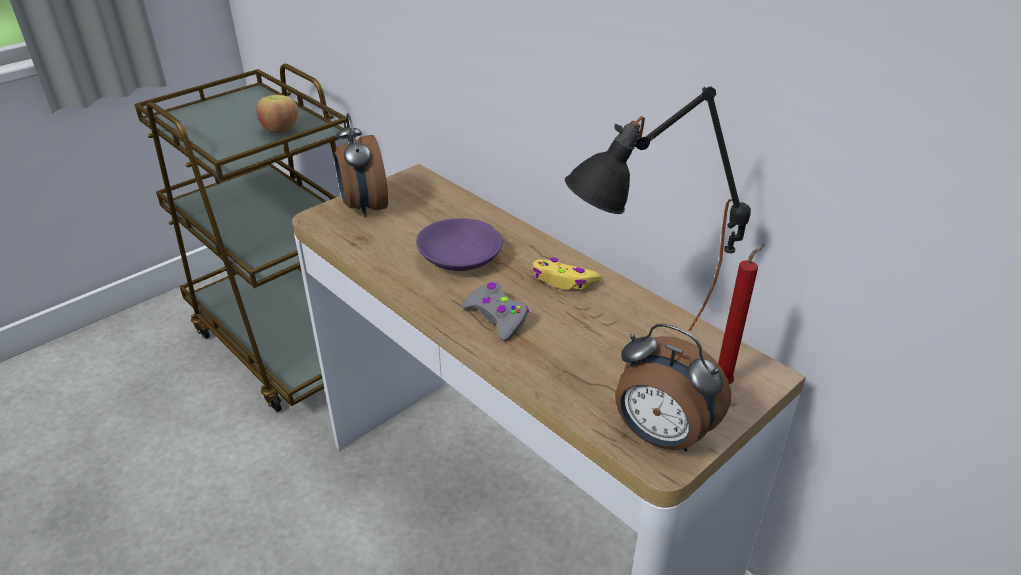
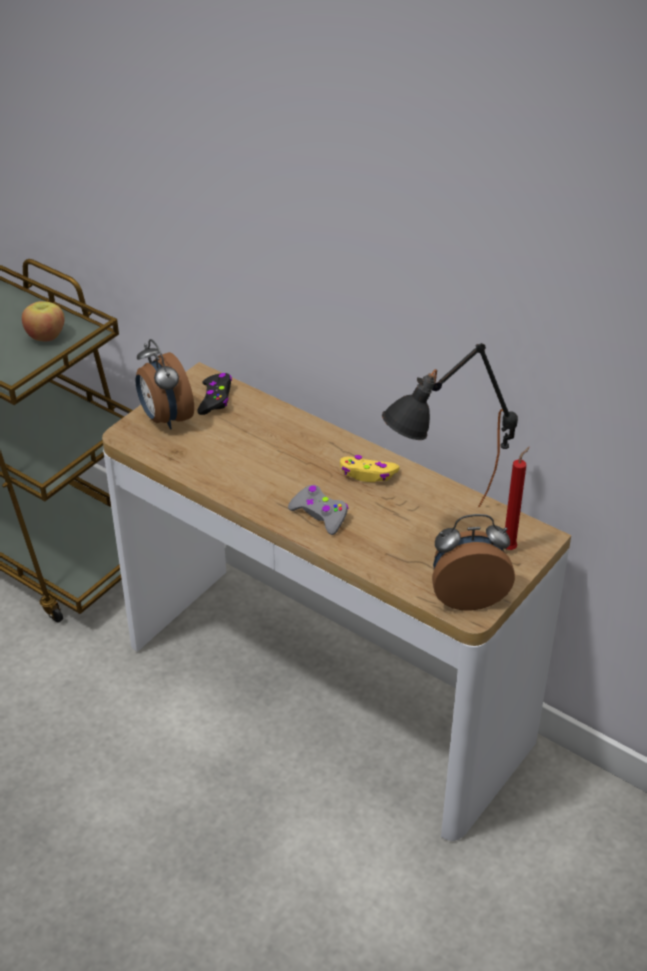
camera: 10 degrees left, 5 degrees up
(422, 195) = (215, 399): none -> black game controller
(461, 258) = (273, 462): purple bowl -> none
(660, 436) = (467, 595): alarm clock -> alarm clock turned 150 degrees clockwise

